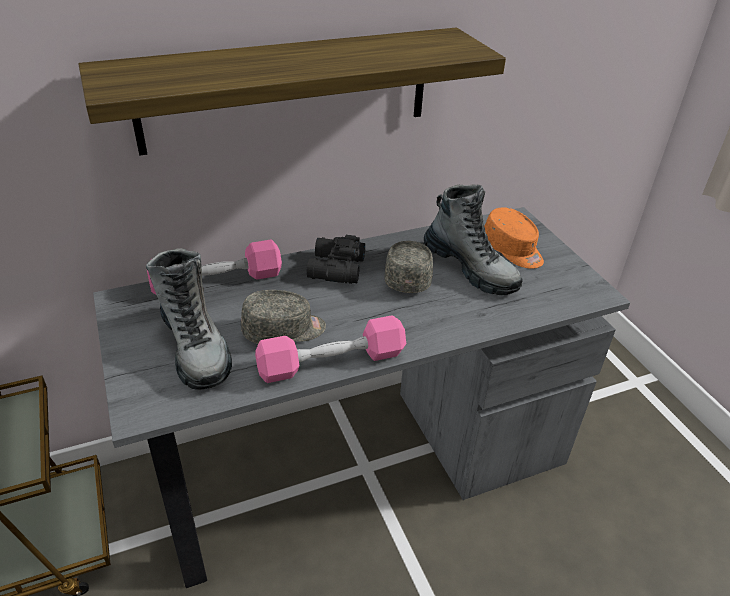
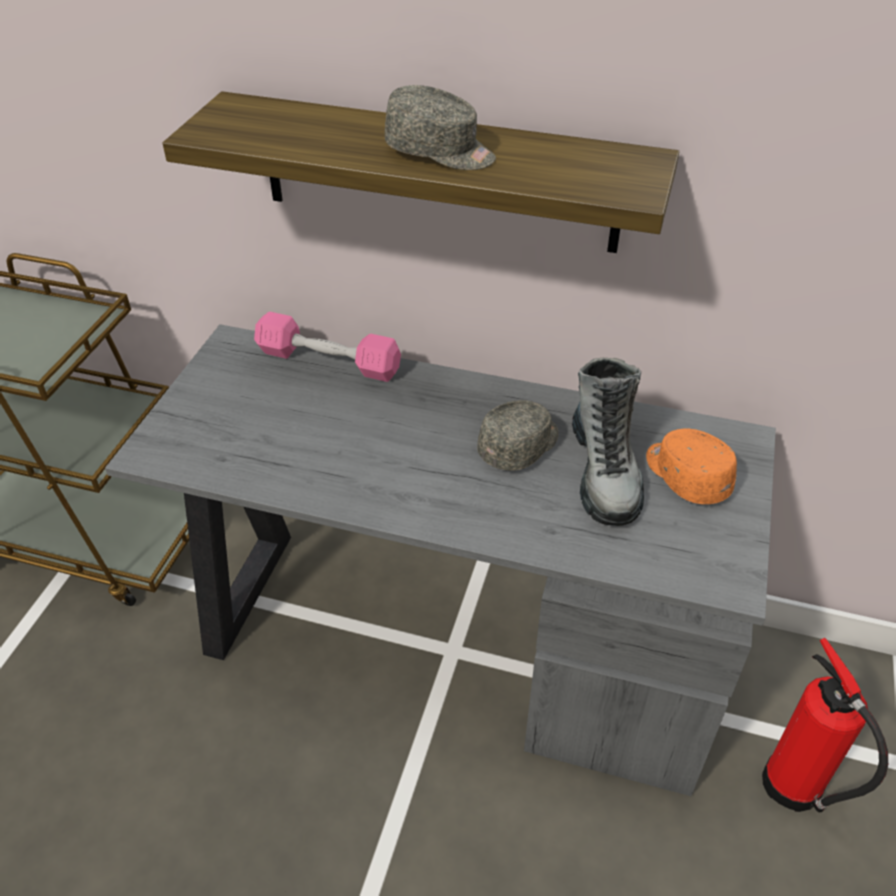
camera: 40 degrees right, 5 degrees up
(195, 347) = (244, 418): boot -> none
(284, 330) = (333, 442): grey cap -> grey cap (440, 152)
(331, 362) = (339, 497): pink dumbbell -> none
(334, 269) = (452, 401): black binoculars -> none
(512, 250) = (685, 476): orange cap -> orange cap turned 150 degrees clockwise
(605, 427) = (794, 790): none -> fire extinguisher

